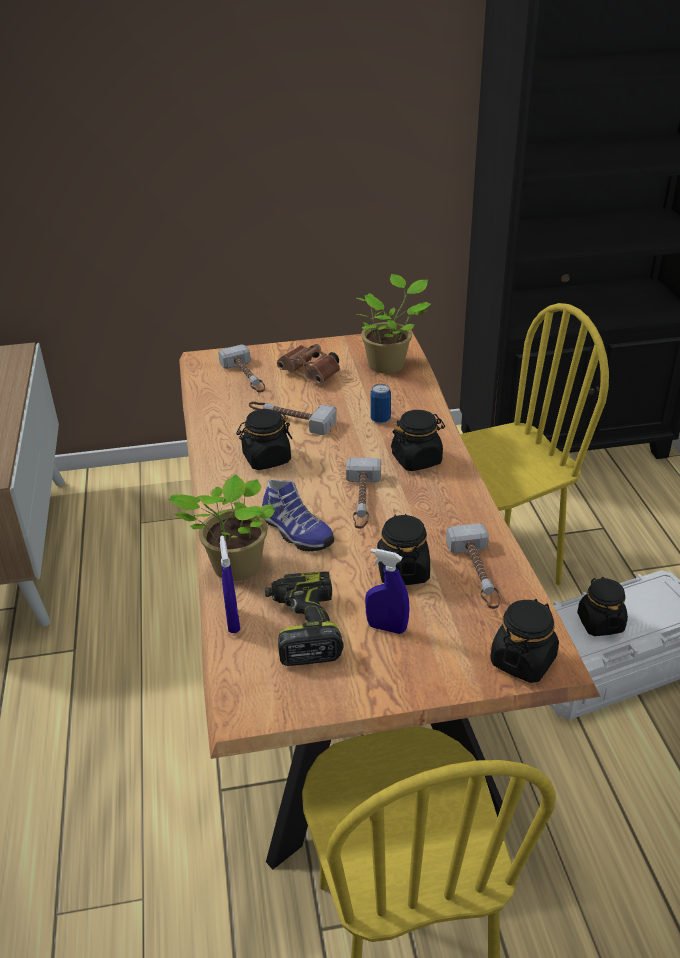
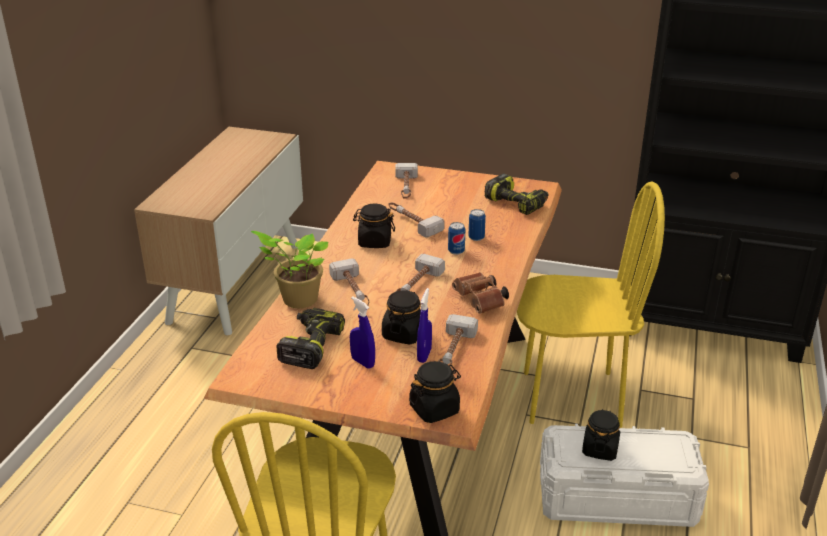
camera: 25 degrees right, 5 degrees down
(233, 621) = (271, 329): blue spray bottle -> blue spray bottle (424, 355)
(295, 532) = (353, 291): shoe -> hammer
(312, 374) = (454, 196): brown binoculars -> brown binoculars (481, 302)
(372, 443) = (456, 251): none -> can
(389, 364) = (517, 203): potted plant -> power drill
(417, 459) = (478, 270): black jar -> none

